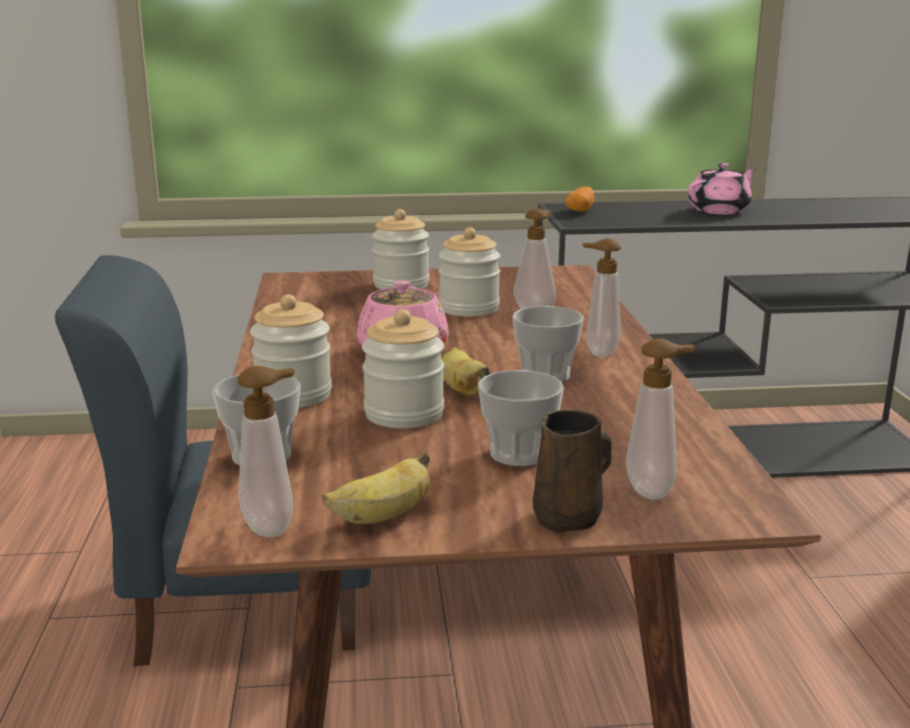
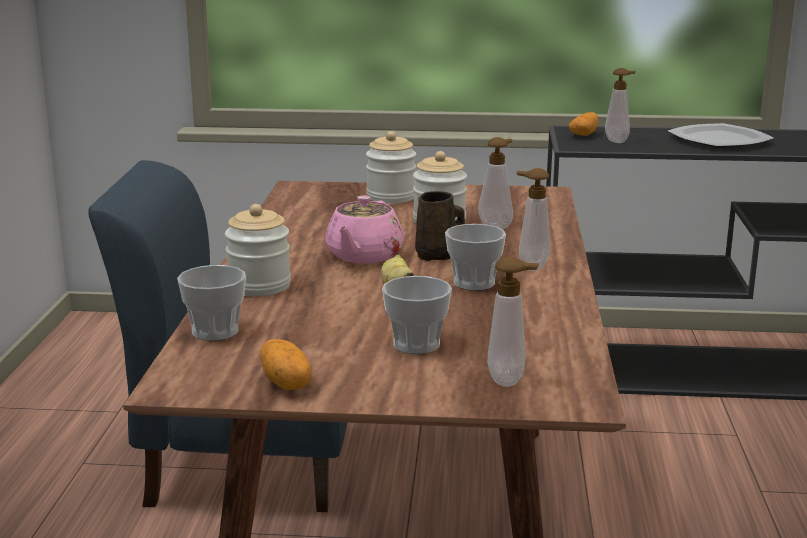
camera: 10 degrees right, 0 degrees up
(273, 527) = (202, 383): soap dispenser -> soap dispenser (618, 141)
(382, 517) = (286, 382): banana -> potato
(404, 414) = (340, 307): jar -> none
(570, 518) = (431, 395): brown mug -> brown mug (437, 255)
(720, 210) = (719, 140): pink teapot -> plate

